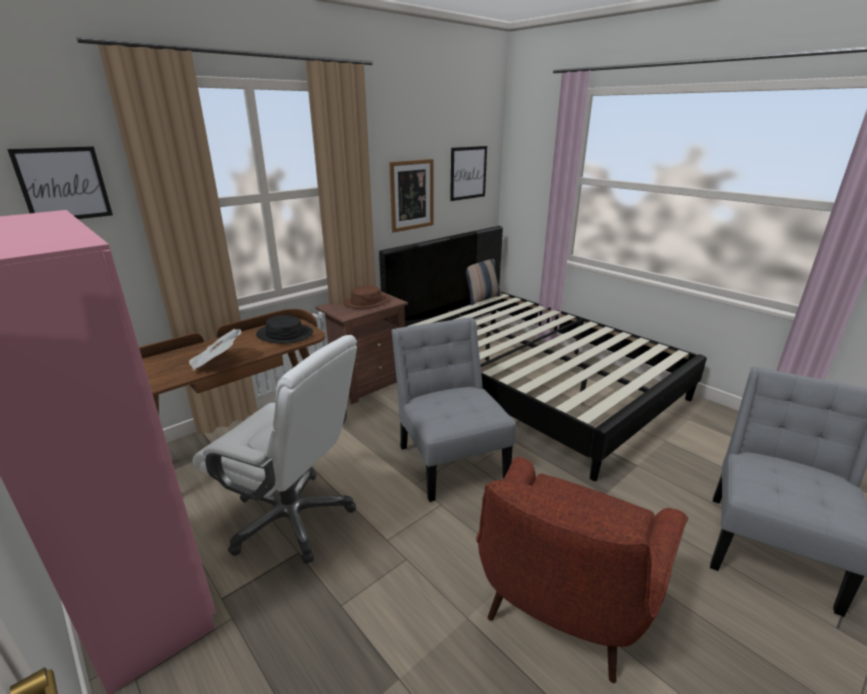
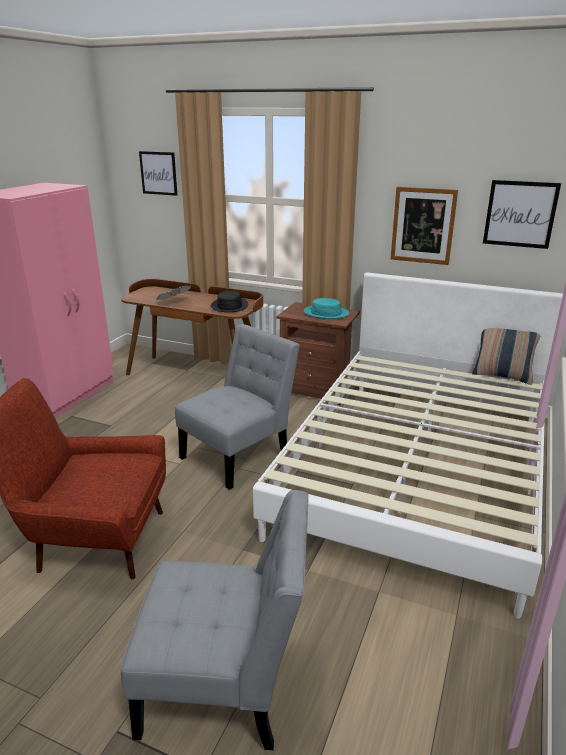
camera: 65 degrees right, 0 degrees up
(293, 518) = (138, 414): white office chair -> none
(366, 301) = (326, 313): brown hat -> turquoise hat
(529, 380) = (418, 470): black bed -> white bed

